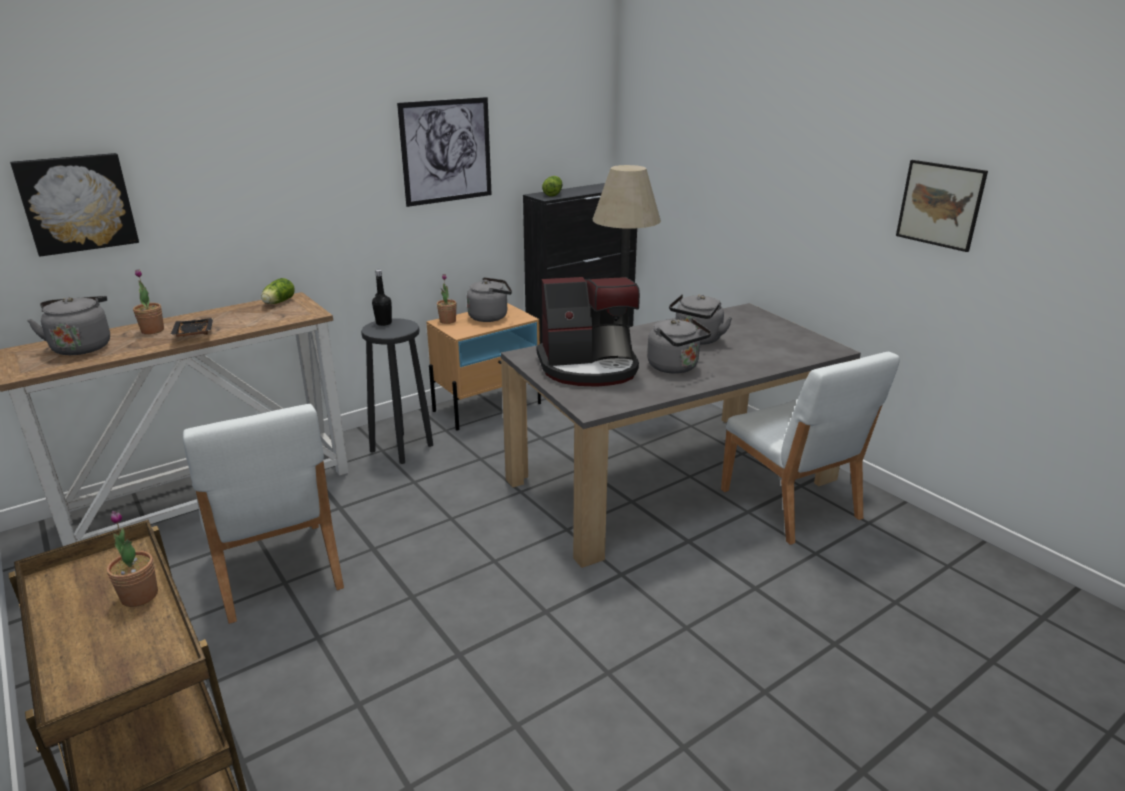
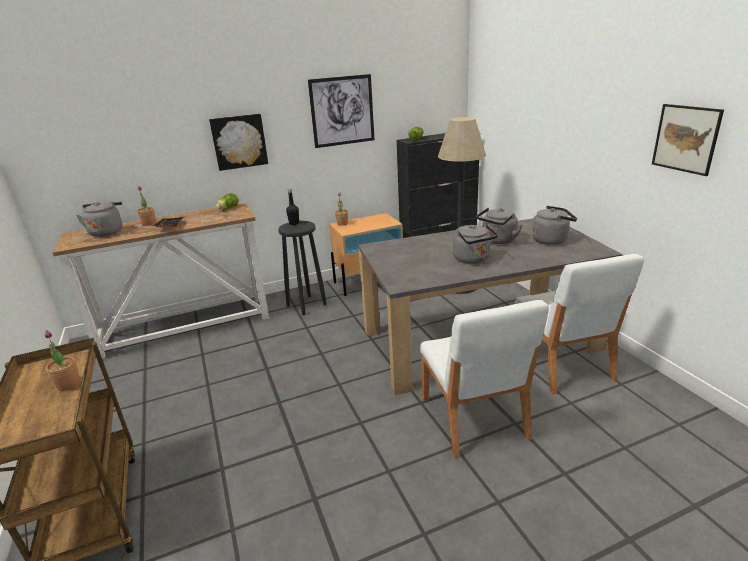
camera: 15 degrees right, 0 degrees up
(77, 203) = (108, 146): picture -> picture (239, 141)
(276, 571) = (205, 377): white chair -> white chair (473, 419)
(490, 317) = (371, 221): grey kettle -> grey kettle (551, 240)
(589, 367) = (412, 257): coffee machine -> none

